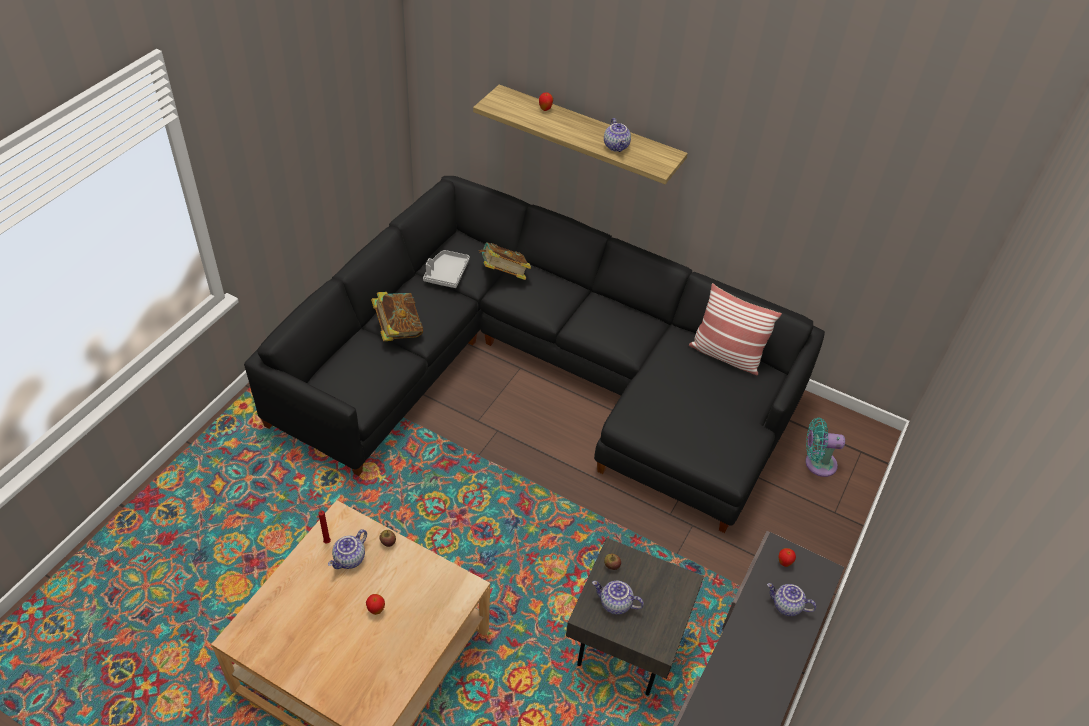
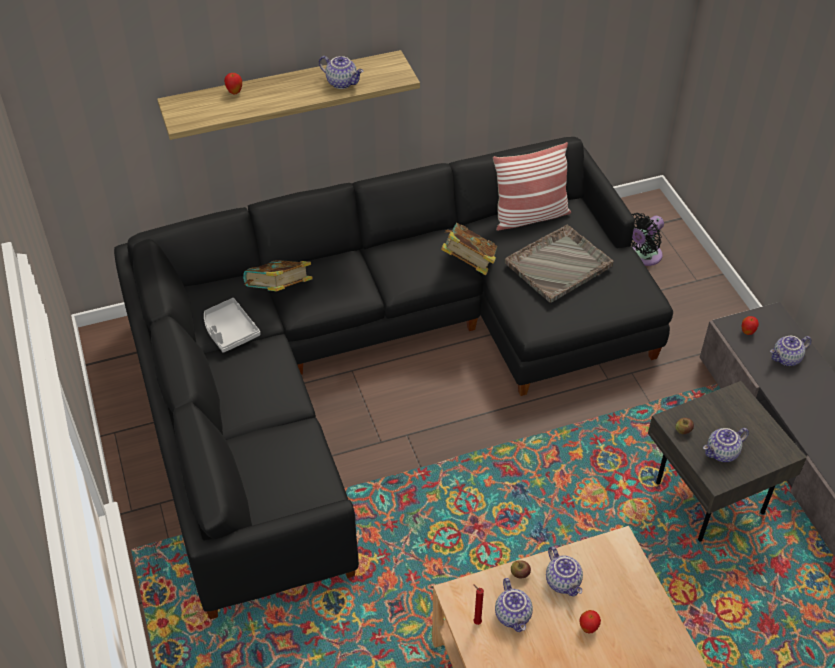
camera: 45 degrees left, 0 degrees up
(398, 329) = (261, 412): book -> book (468, 264)
(403, 572) = (564, 582): none -> teapot
(697, 398) = (559, 264): none -> grey tray
(817, 463) = (643, 256): turquoise fan -> black fan

